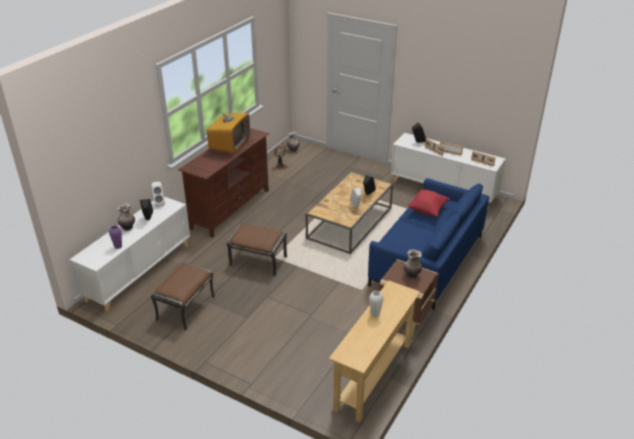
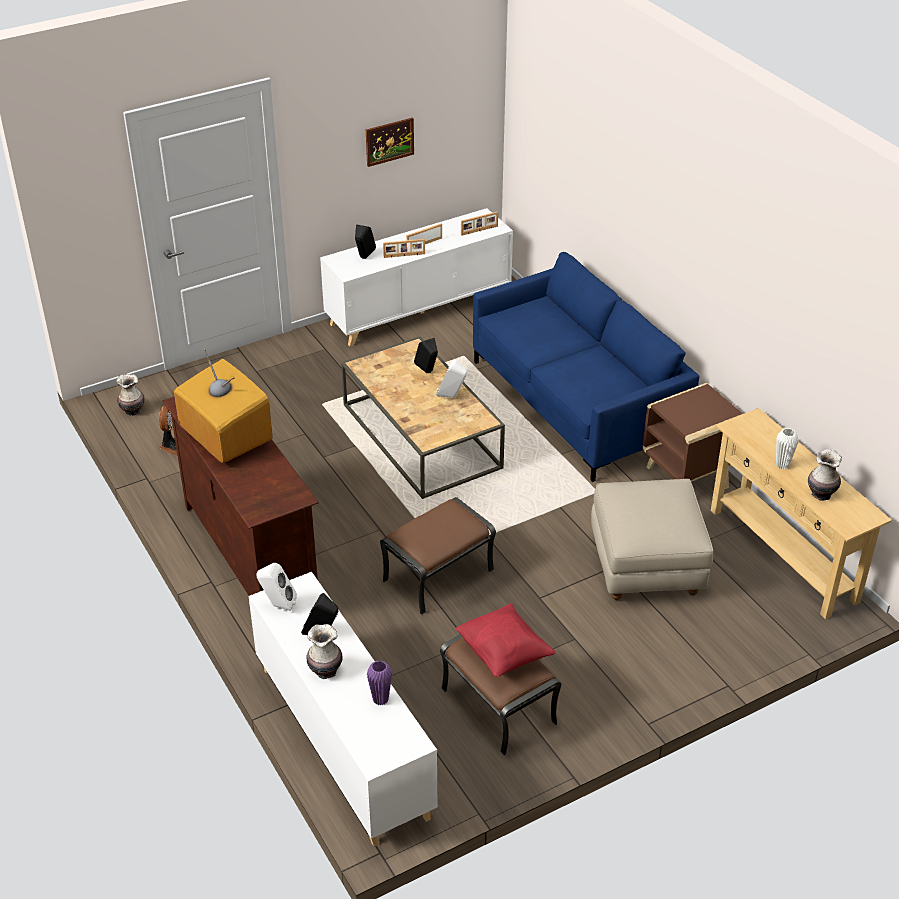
camera: 60 degrees left, 5 degrees up
(319, 325) = (647, 566): none -> beige ottoman
(411, 275) = (696, 406): vase -> vase (820, 494)
(427, 210) = (537, 332): red pillow -> red pillow (503, 654)
(455, 90) = (389, 141): none -> picture

